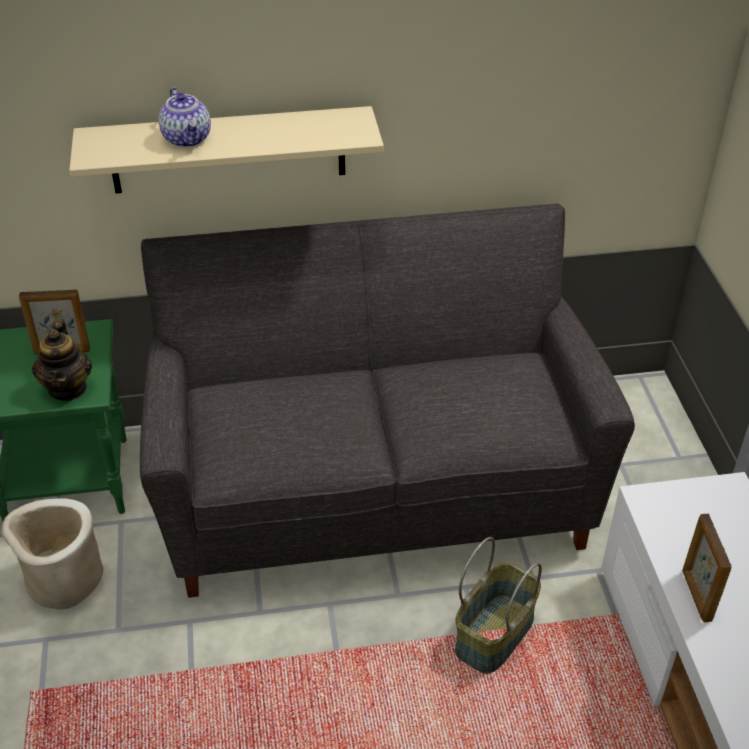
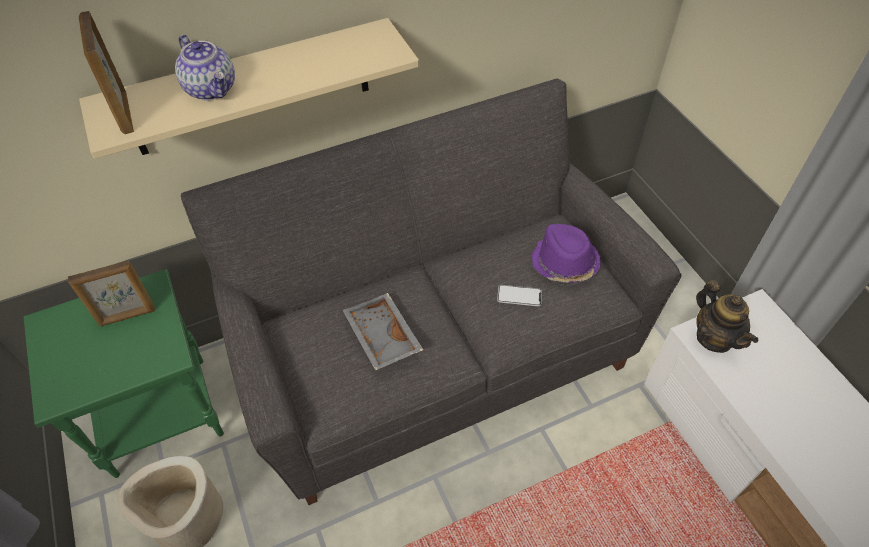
camera: 15 degrees left, 10 degrees up
(68, 388) = (146, 356): teapot -> teapot (714, 338)
(297, 418) = (381, 337): none -> grey tray
(453, 411) = (519, 296): none -> phone
(493, 633) = (579, 467): basket -> none
(514, 391) = (564, 263): none -> purple hat
(696, 595) = (774, 420): picture frame -> picture frame (124, 113)

